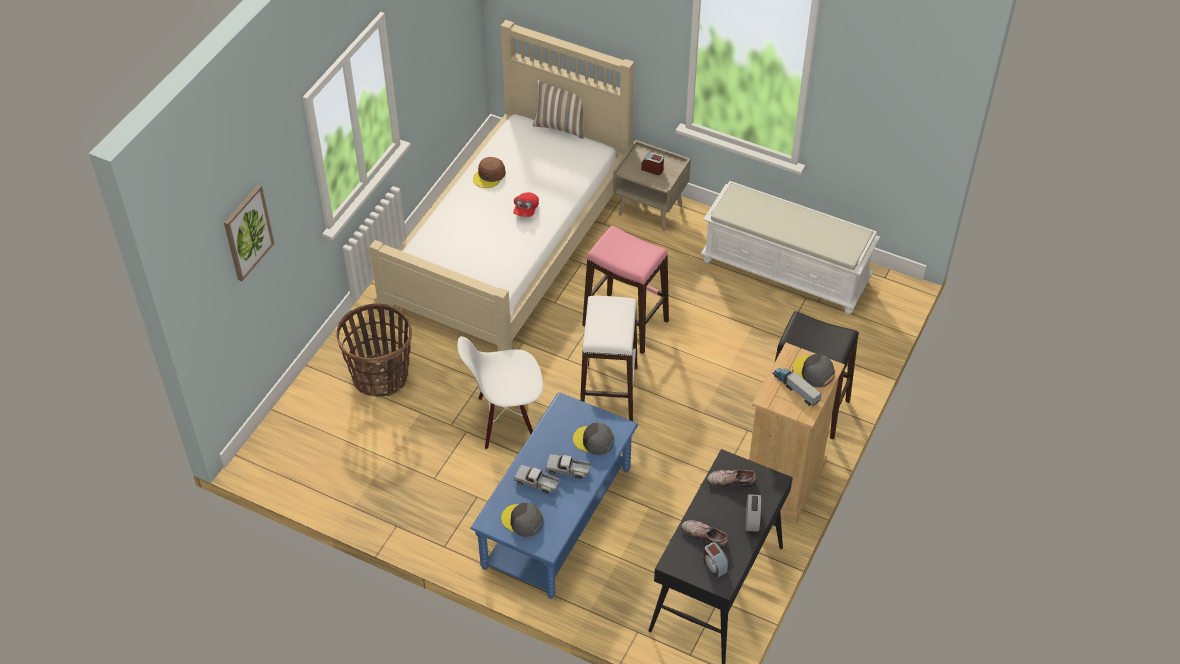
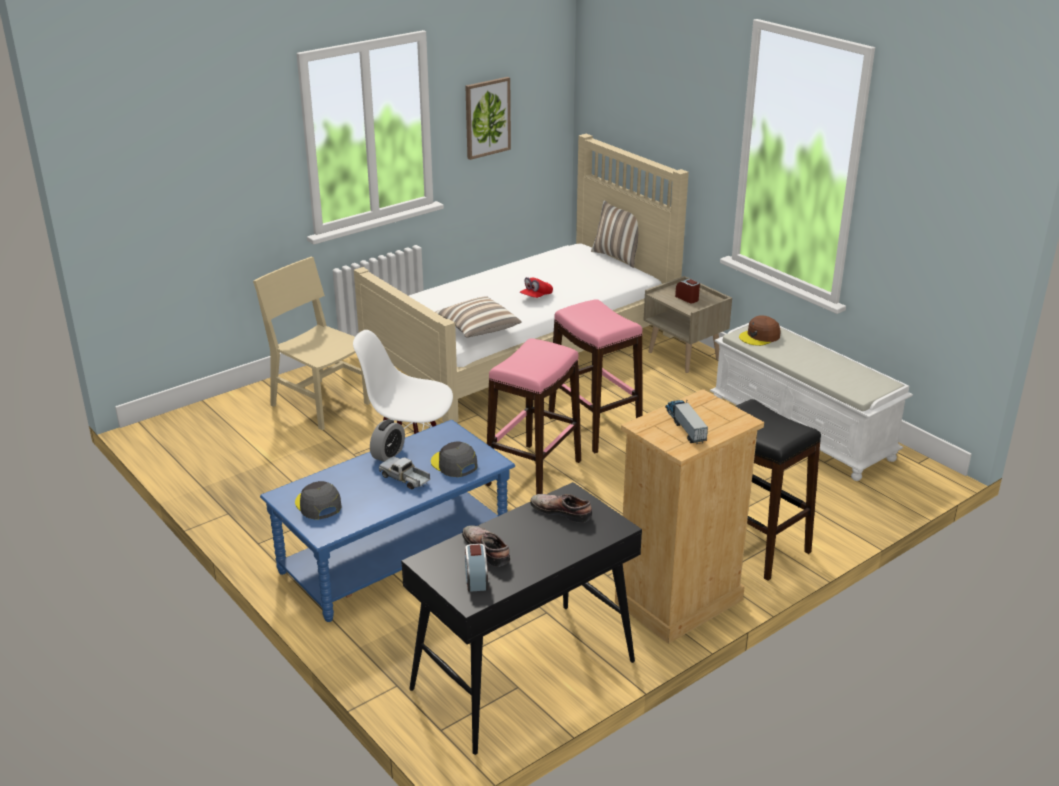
camera: 25 degrees right, 20 degrees down
(247, 232) = (191, 157): picture -> picture (487, 117)
(381, 377) = (320, 404): basket -> beige chair
(489, 175) = (521, 270): brown cap -> brown cap (760, 336)
(504, 271) = (478, 329): none -> pillow
(537, 482) = (362, 479): toy truck -> none
(608, 392) = (534, 472): white stool -> pink stool
(752, 520) = (558, 552): alarm clock -> alarm clock (388, 454)
(813, 372) = (718, 418): grey cap -> none

